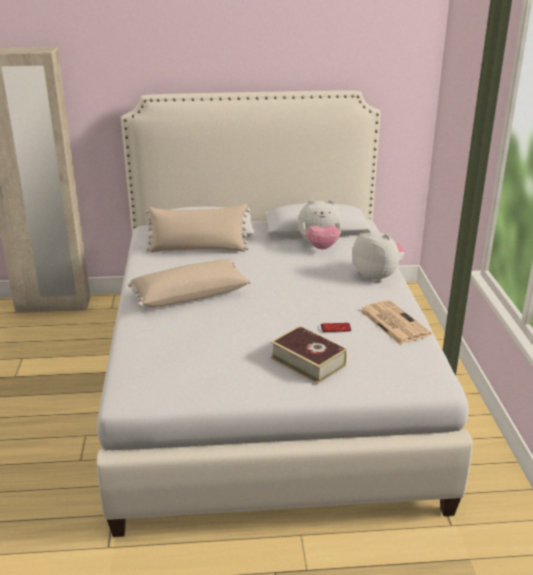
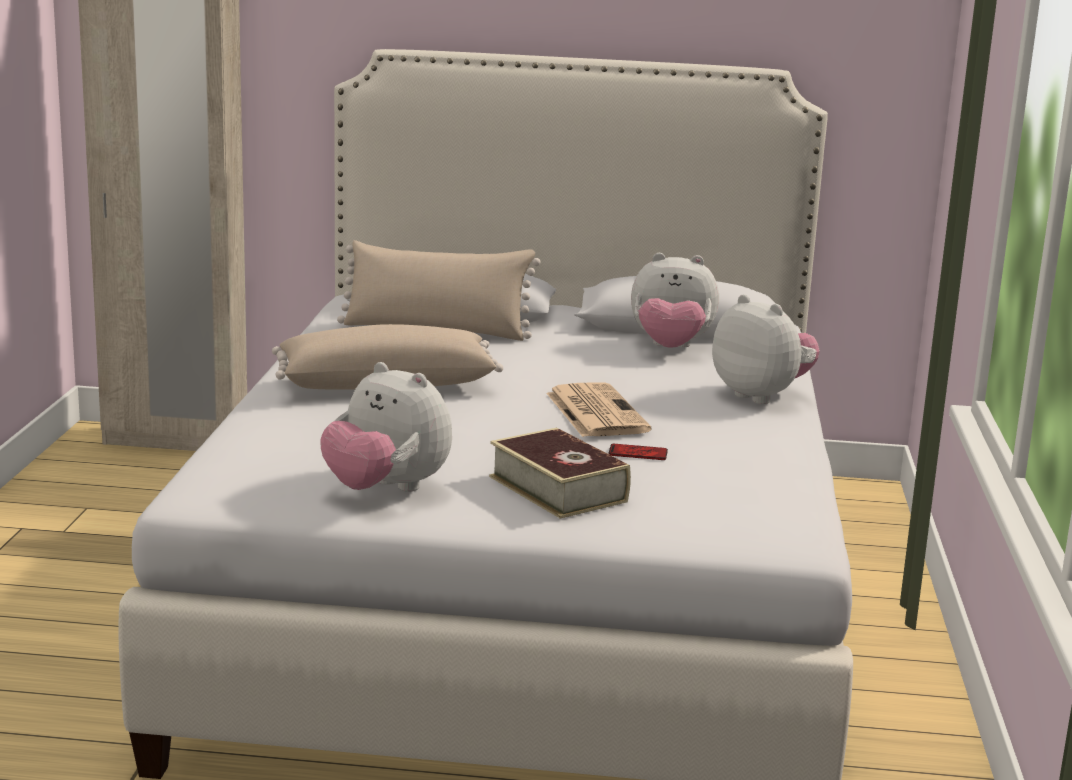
camera: 10 degrees right, 10 degrees down
(222, 376) = (386, 489): none -> plush toy
(393, 322) = (755, 458): newspaper -> newspaper (595, 412)

